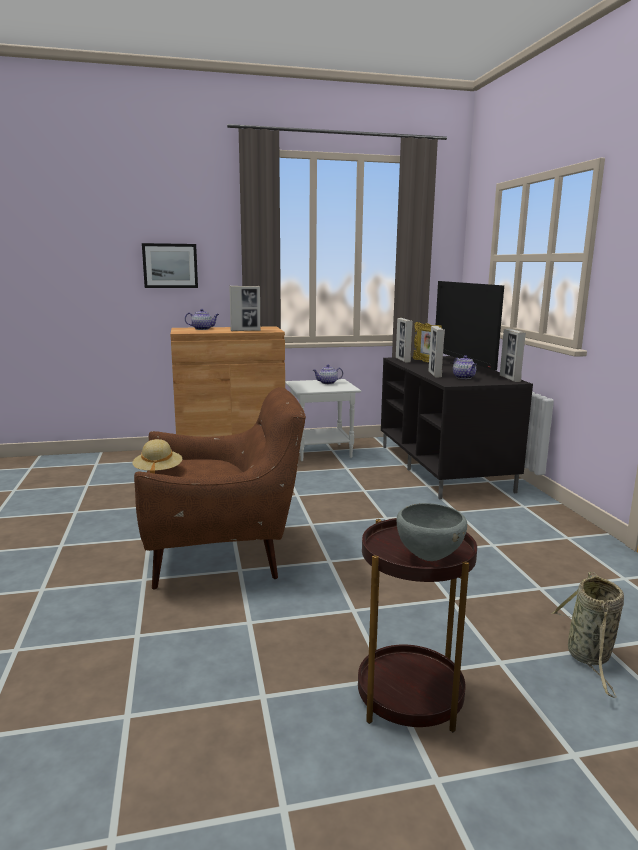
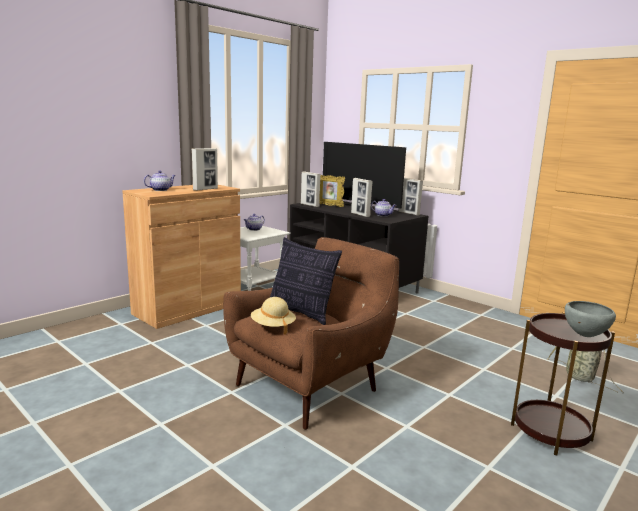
camera: 35 degrees left, 0 degrees up
(170, 266) = (109, 128): picture -> none
(210, 466) = (301, 313): none -> pillow

